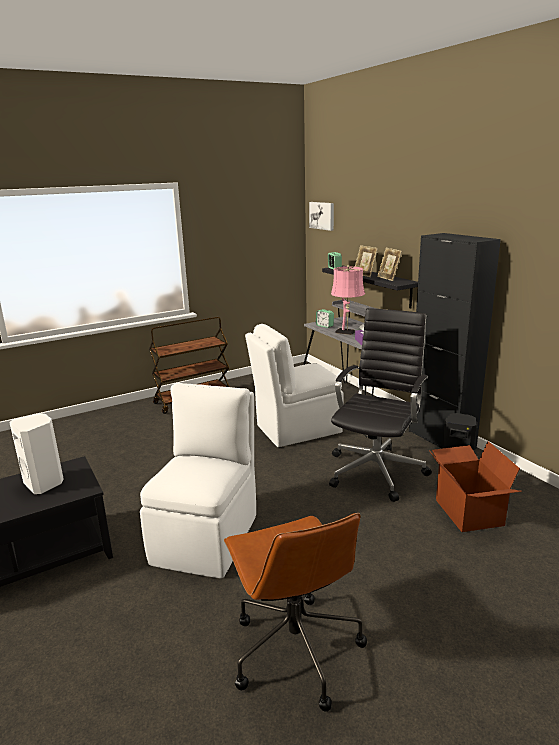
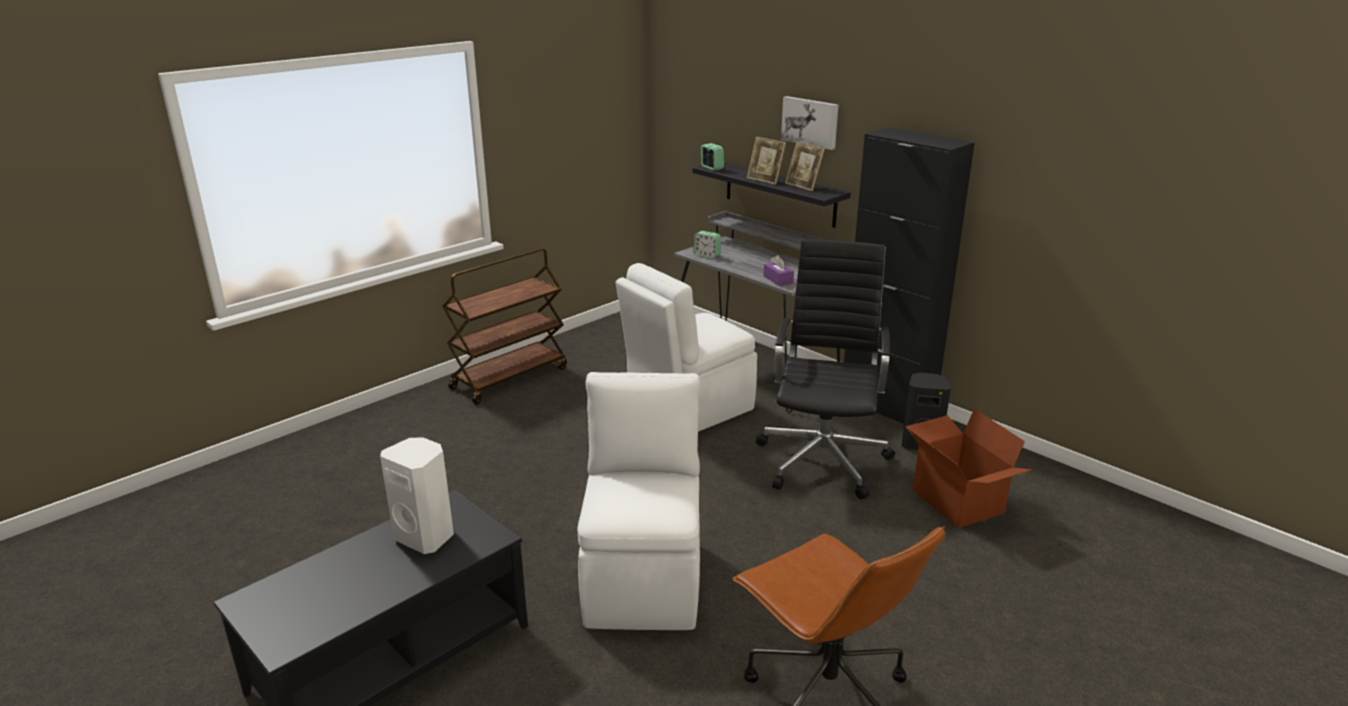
camera: 15 degrees left, 5 degrees up
(322, 215) = (681, 84): picture -> picture (810, 122)
(347, 332) = (745, 265): pink table lamp -> none

